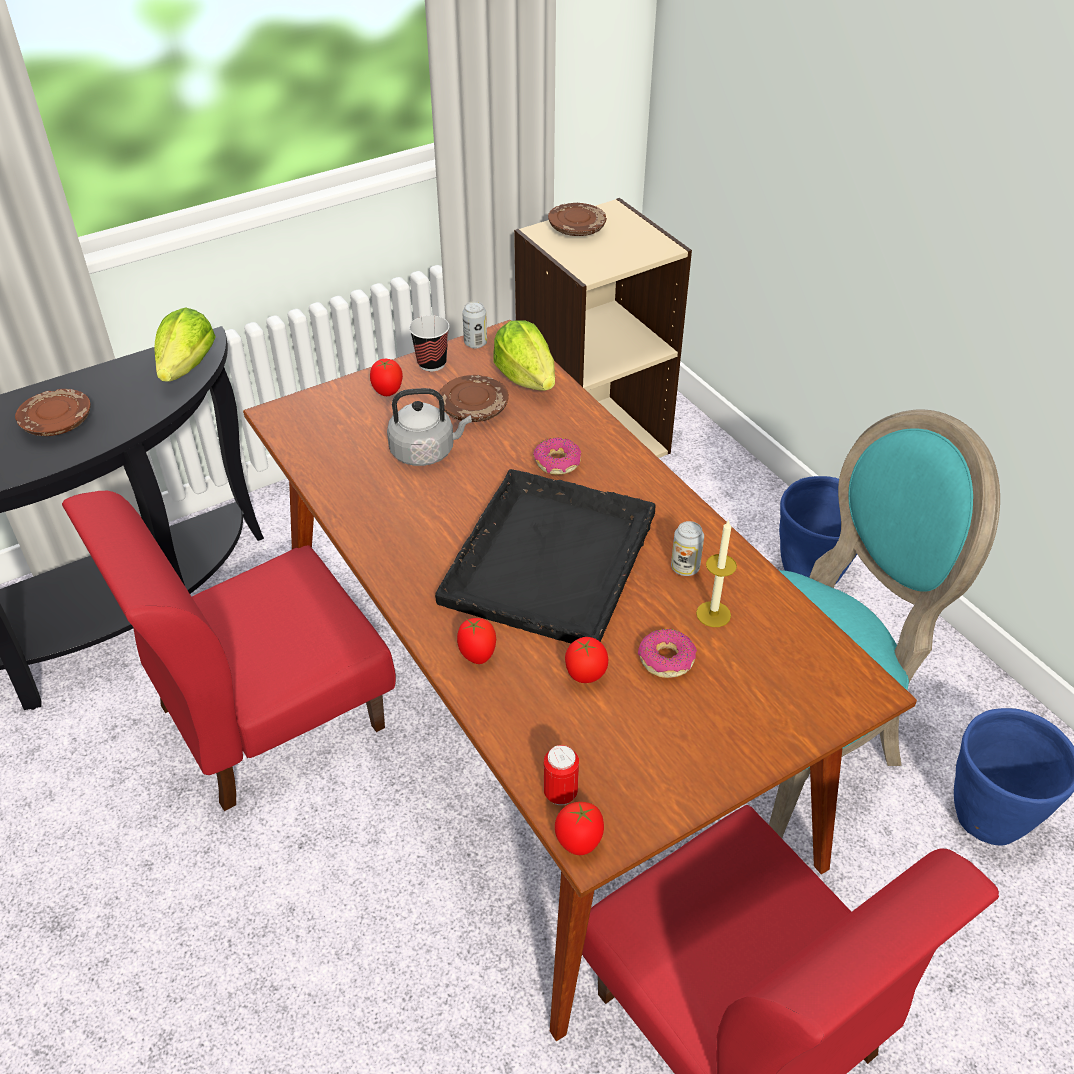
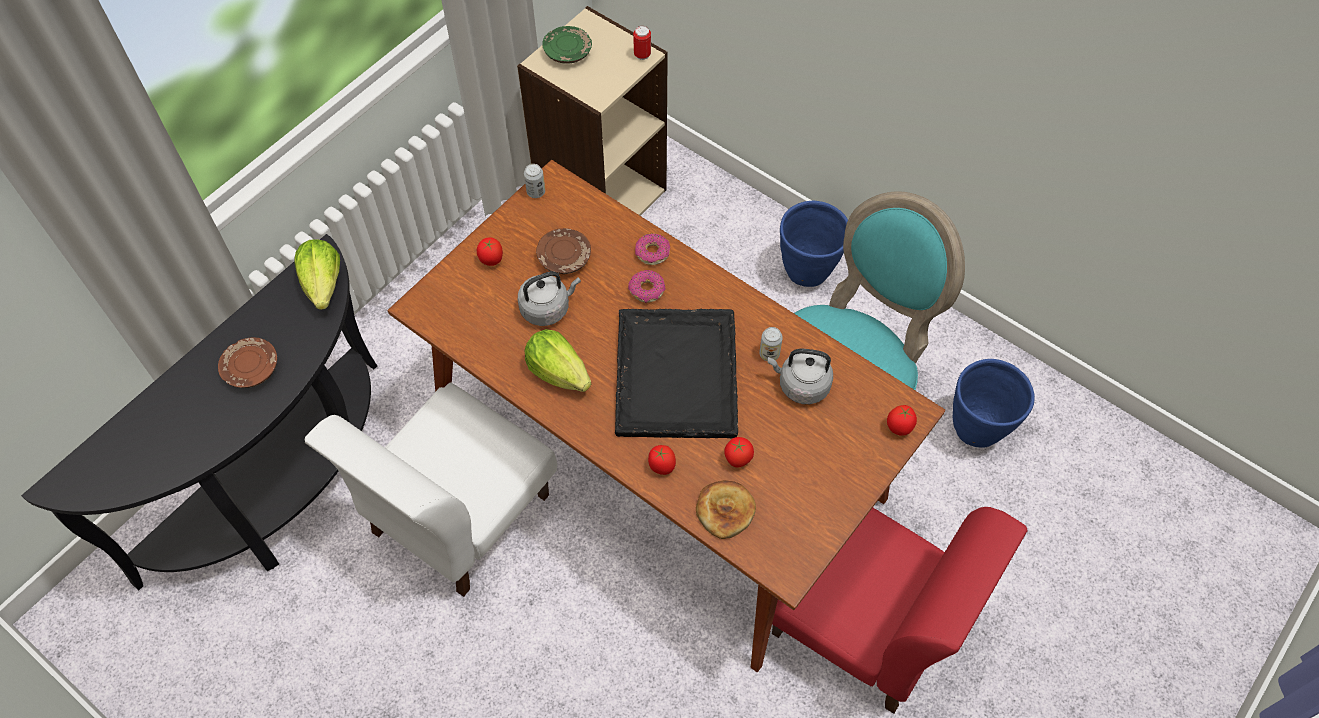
camera: 20 degrees left, 15 degrees up
(269, 716) = (459, 514): red chair -> white chair
(432, 363) = (511, 222): cup -> none
(526, 378) = (590, 216): lettuce -> lettuce (558, 372)
(538, 732) = (725, 510): none -> bread
(560, 794) = (756, 548): can -> can (642, 55)
(577, 229) = (567, 51): brown plate -> green plate
(579, 843) = (781, 577): tomato -> tomato (899, 428)
(666, 659) = (784, 430): donut -> donut (652, 253)
(713, 614) = (801, 385): candle -> grey kettle

